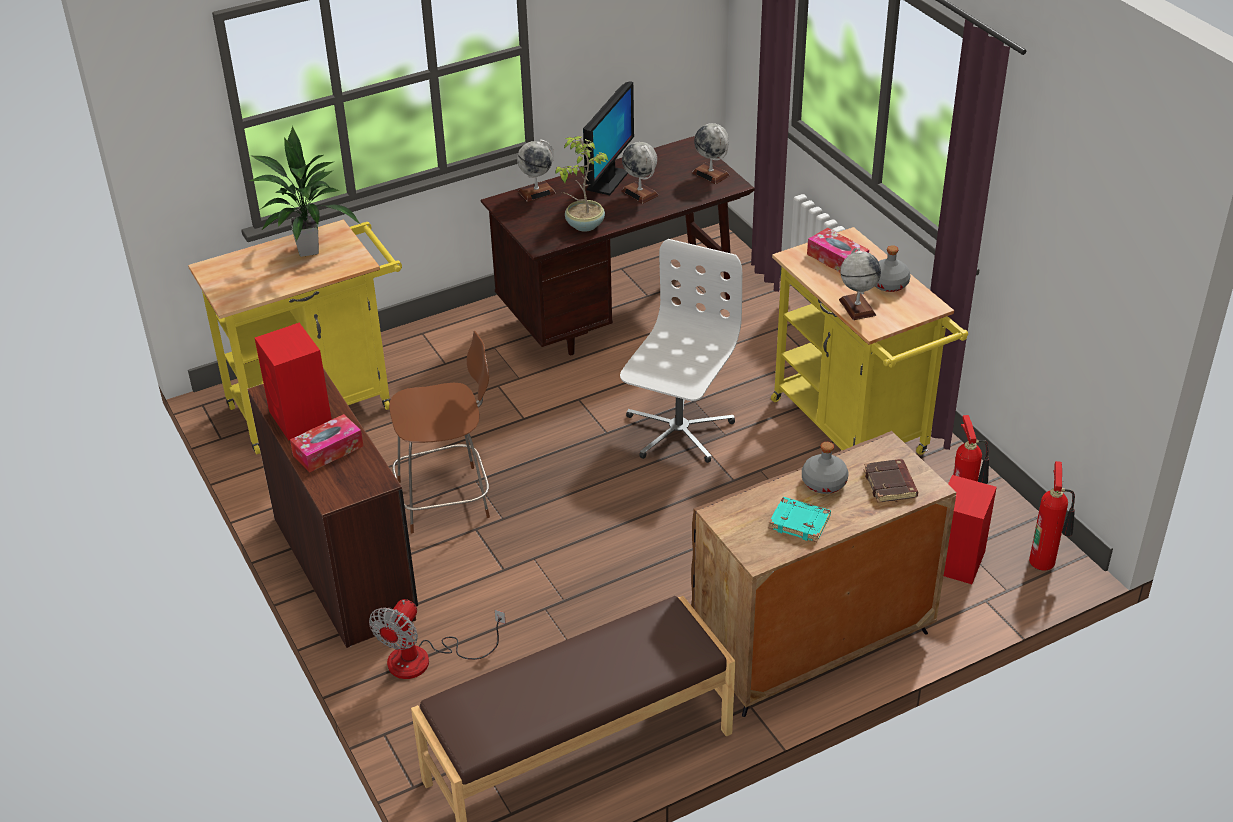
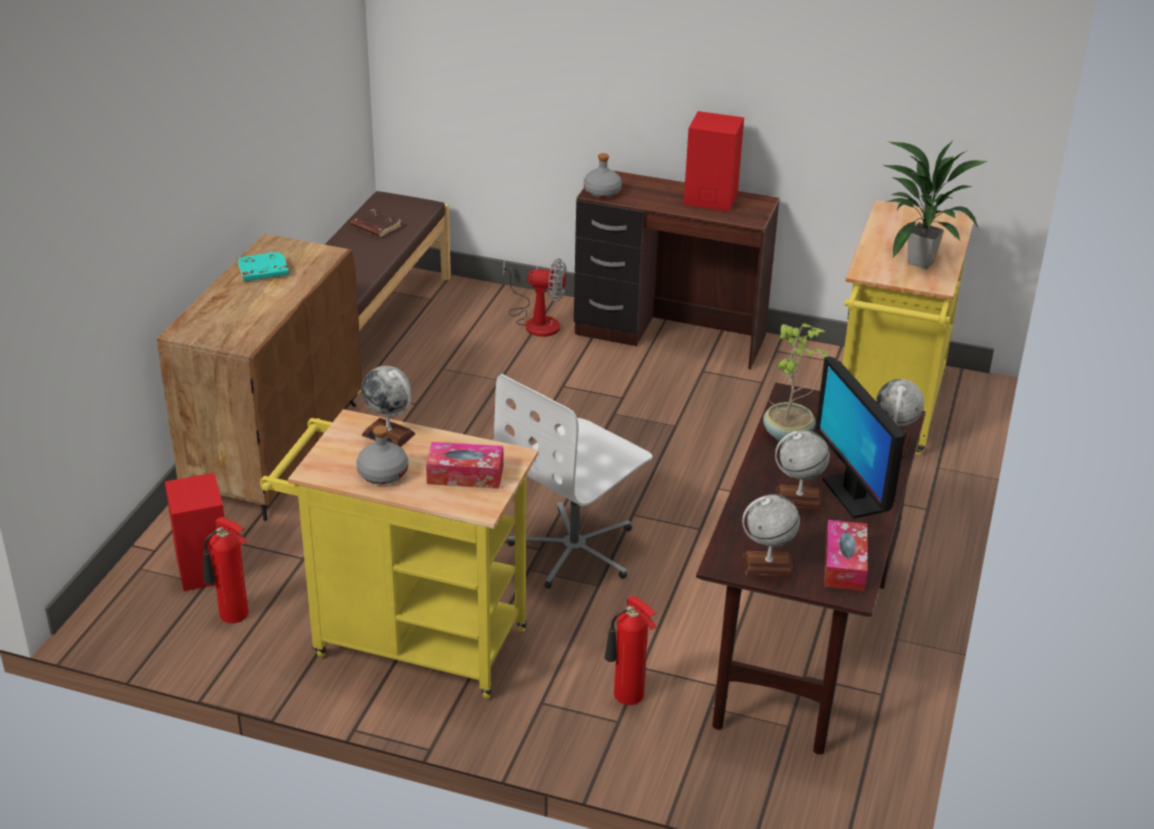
camera: 135 degrees right, 5 degrees down
(328, 451) = (657, 192): tissue box -> tissue box (844, 564)
(424, 659) = (536, 321): fan -> fan turned 120 degrees clockwise
(447, 498) = (675, 404): brown chair -> none
(678, 430) = (575, 549): white office chair -> white office chair turned 60 degrees clockwise
(824, 483) = (270, 300): grey bottle -> grey bottle (601, 192)
(891, 485) = (215, 320): brown book -> brown book (375, 227)
(1044, 560) = (119, 612): fire extinguisher -> fire extinguisher (627, 697)

